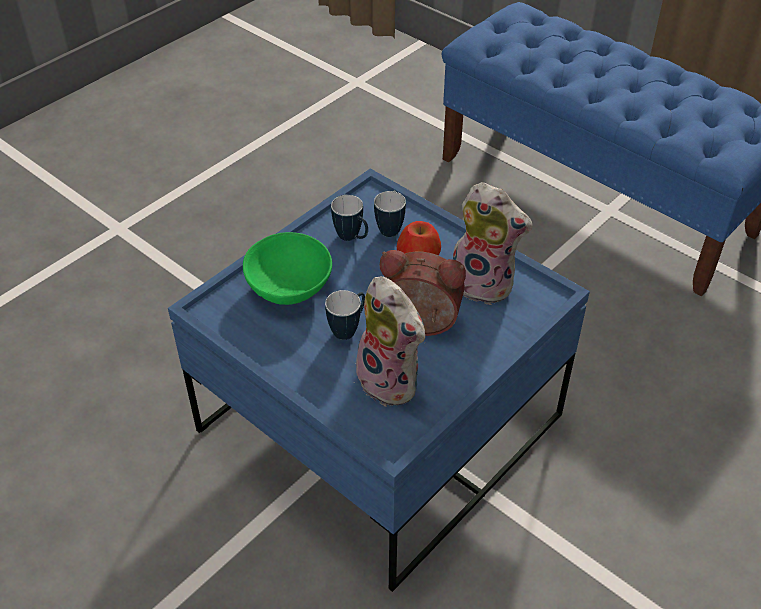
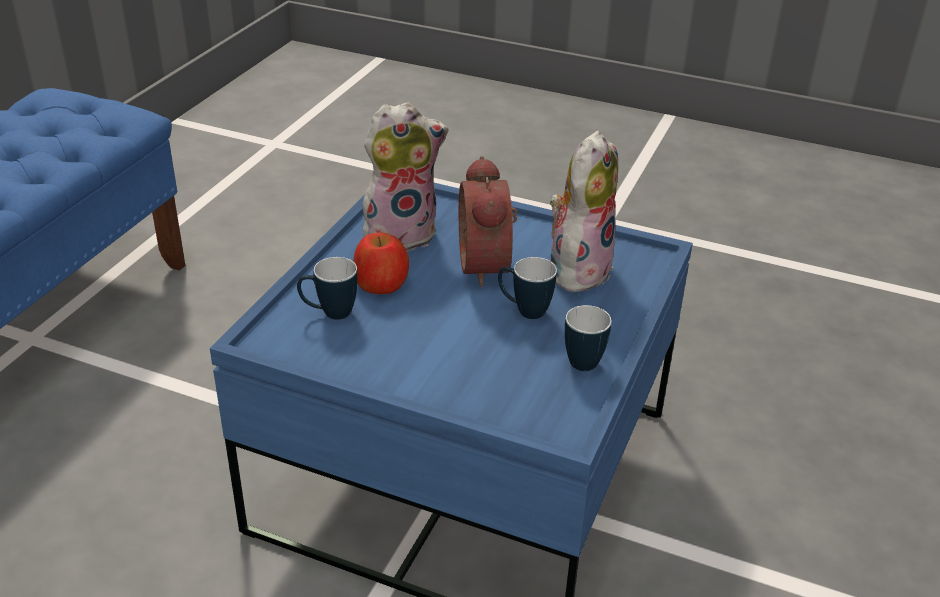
camera: 110 degrees left, 10 degrees down
(290, 286) = (480, 371): green bowl -> none
(352, 238) = (363, 340): mug -> mug (586, 358)
(485, 283) = (401, 234): plush toy -> plush toy turned 60 degrees clockwise

